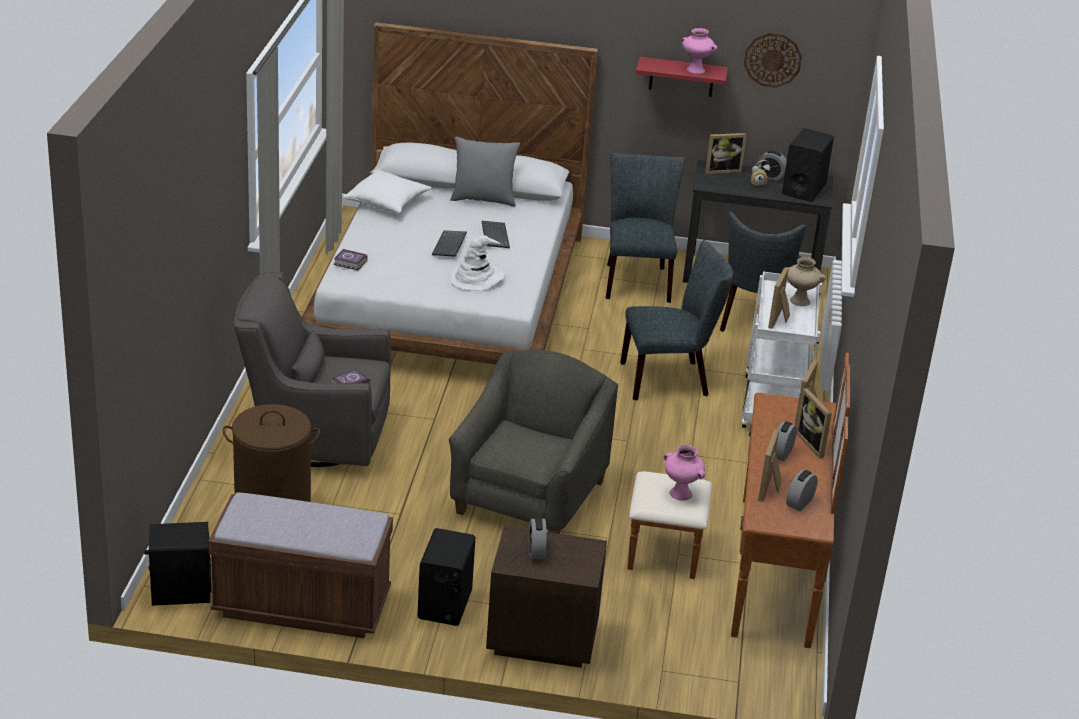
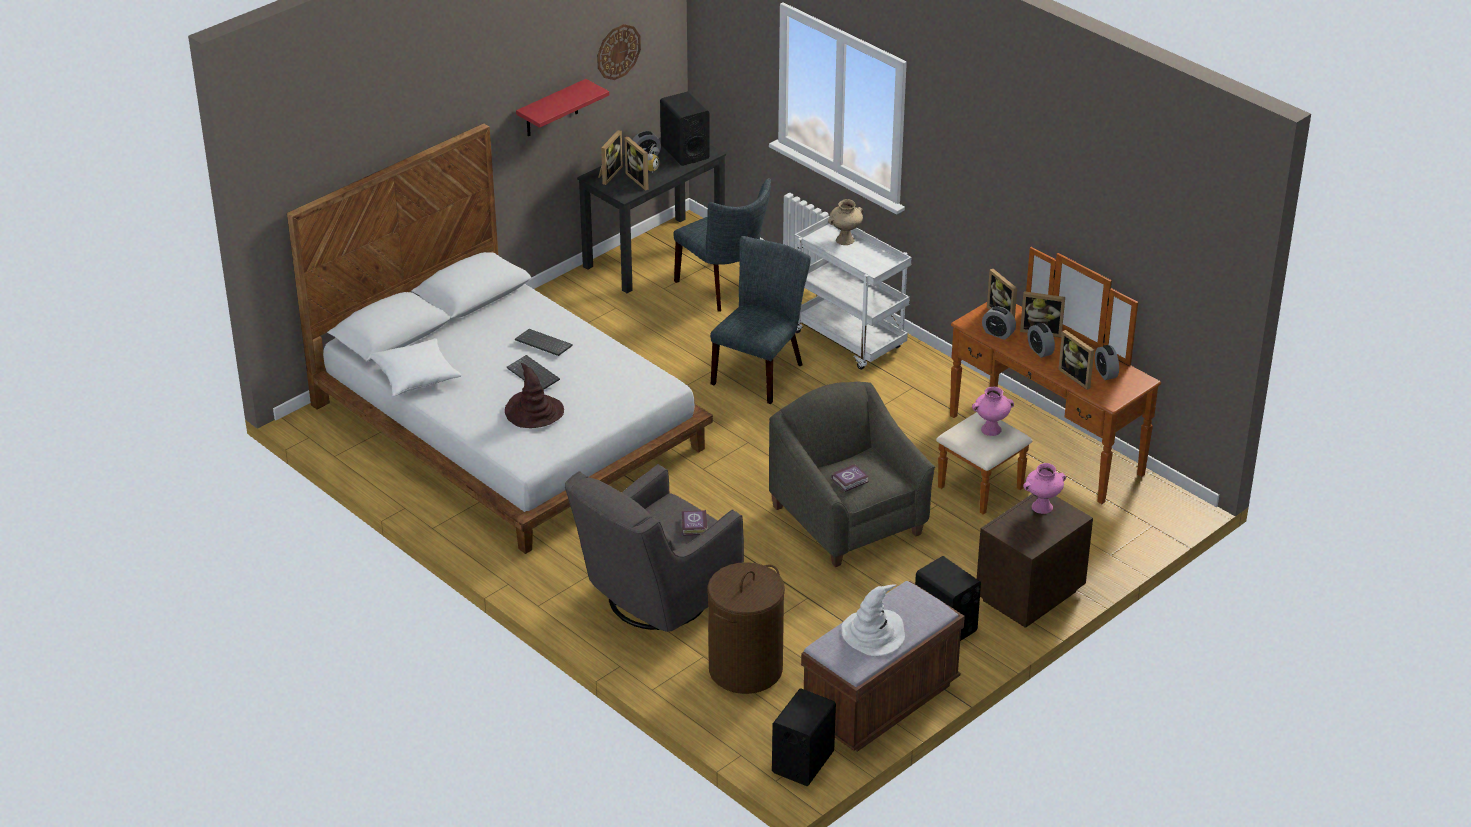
camera: 50 degrees left, 5 degrees up
(350, 263) = (506, 441): book -> book (851, 480)
(401, 261) = (534, 412): none -> brown hat
(477, 278) = (603, 385): white hat -> white hat (873, 634)
(483, 199) = (471, 322): grey pillow -> none
(536, 551) = (1026, 526): alarm clock -> alarm clock (998, 333)
(636, 280) = (597, 315): grey chair -> none
(695, 70) = (574, 96): pink vase -> pink vase (1042, 507)
(780, 319) = (861, 262): picture frame -> picture frame (640, 180)

